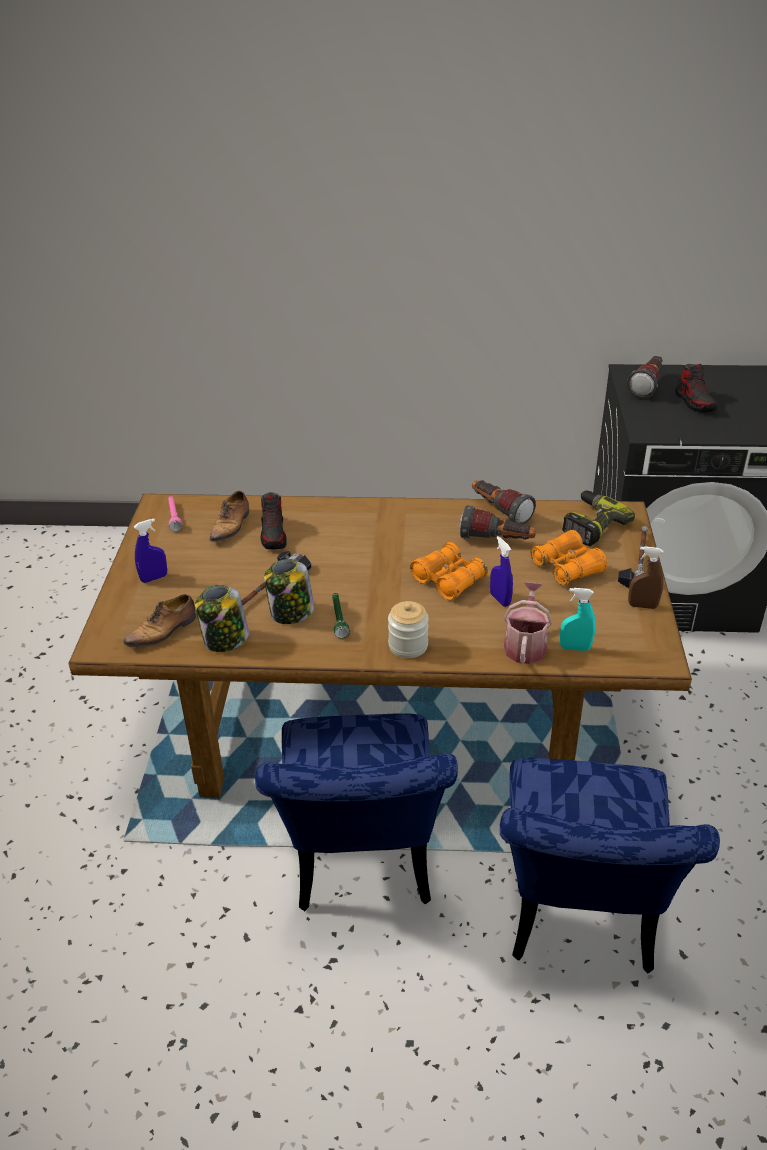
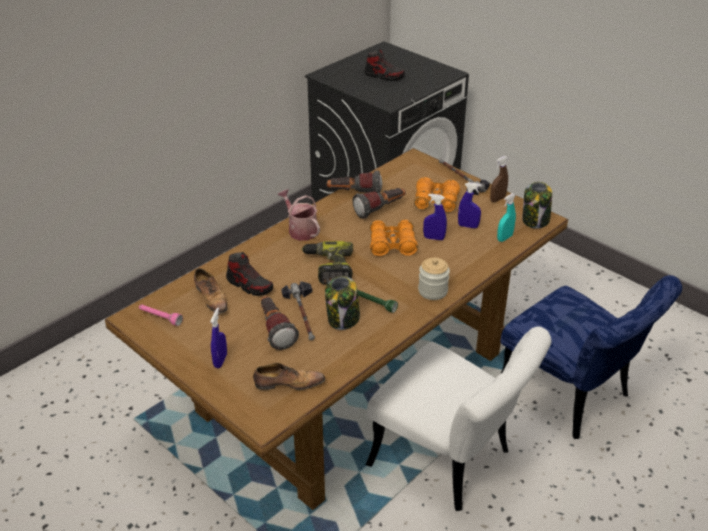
camera: 50 degrees left, 0 degrees up
(164, 631) = (288, 383): shoe -> shoe turned 90 degrees counterclockwise
(225, 640) = (334, 360): jar -> jar (535, 220)
(361, 863) = (450, 462): blue chair -> white chair
(525, 644) = (482, 251): watering can -> watering can (300, 230)
(557, 611) = (468, 226): none -> blue spray bottle
(590, 525) = (410, 174): power drill -> power drill (328, 268)
(647, 386) = (346, 78): flashlight -> flashlight (275, 330)

